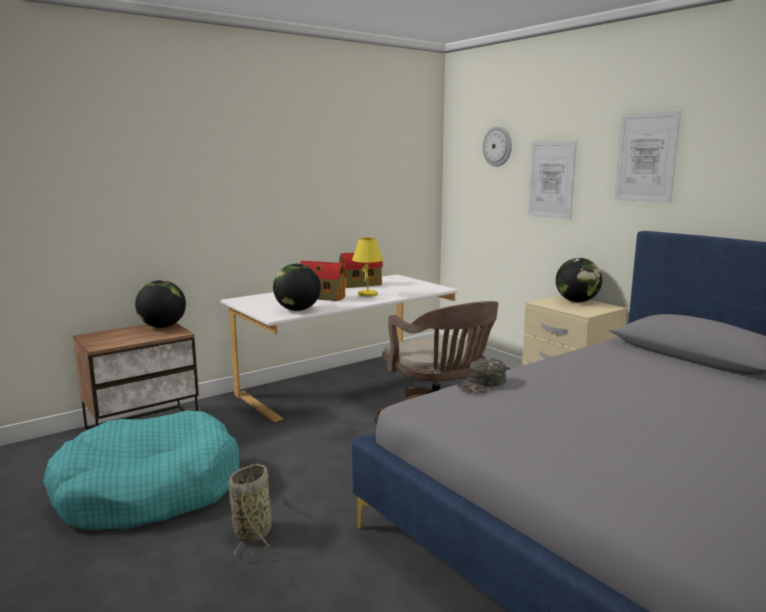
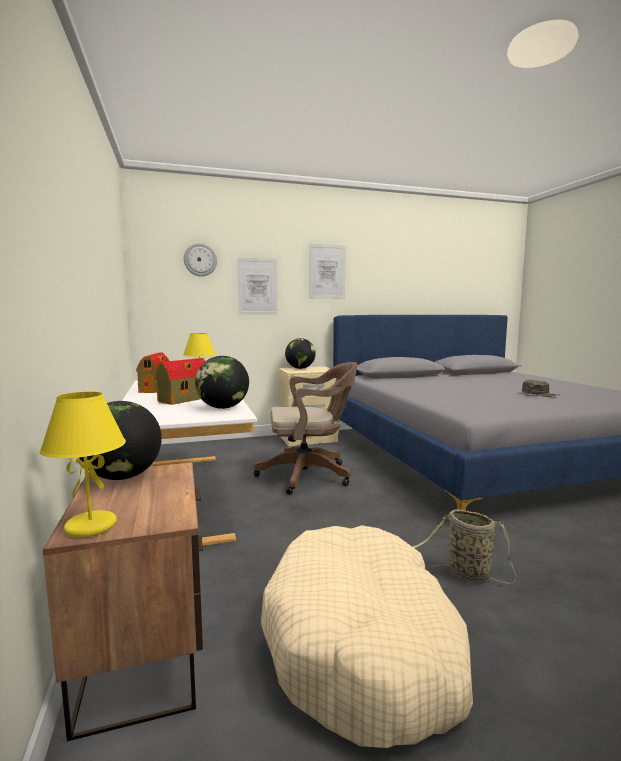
camera: 70 degrees left, 5 degrees down
(93, 336) = (90, 527): none -> yellow table lamp
(148, 490) = (363, 644): turquoise dog bed -> beige dog bed
(482, 383) = (438, 400): green cap -> green cap (540, 394)

